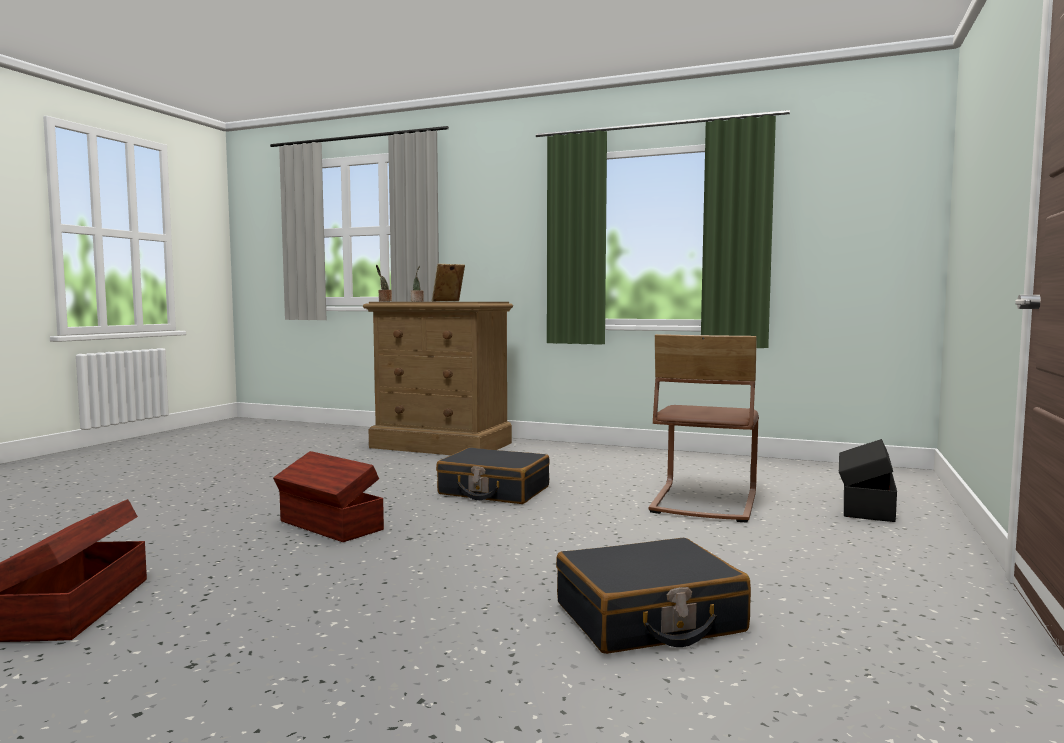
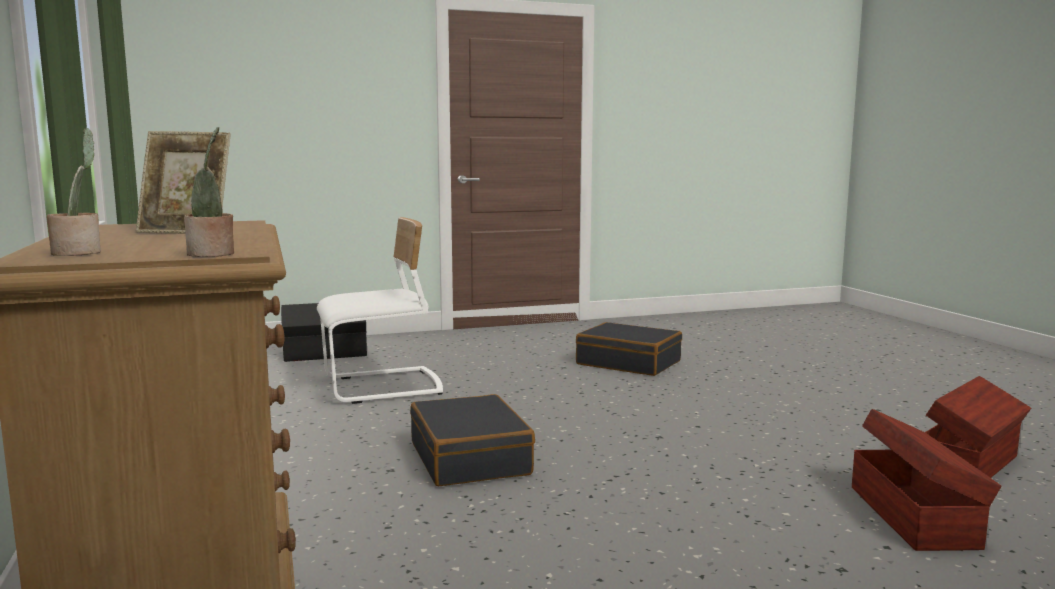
camera: 130 degrees left, 5 degrees up
(330, 526) = (708, 475): brown storage box -> brown storage box (914, 515)
(703, 502) = (382, 387): brown chair -> white chair

